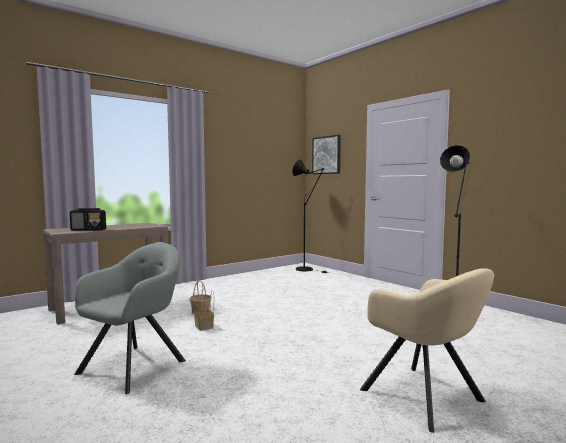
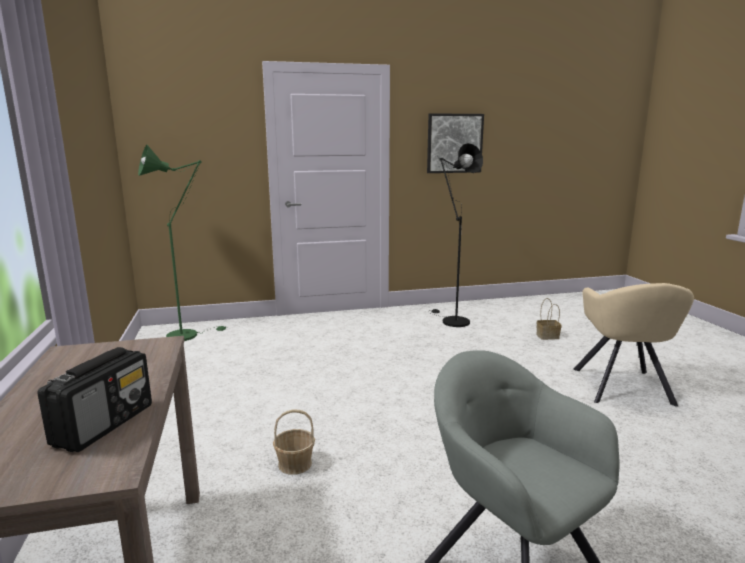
camera: 65 degrees left, 10 degrees up
(204, 326) = (376, 471): basket -> basket (548, 336)
(307, 269) = (187, 334): black floor lamp -> green floor lamp
(326, 155) = (177, 135): picture -> picture (454, 143)
(425, 397) = (623, 388): beige armchair -> beige armchair turned 105 degrees clockwise

